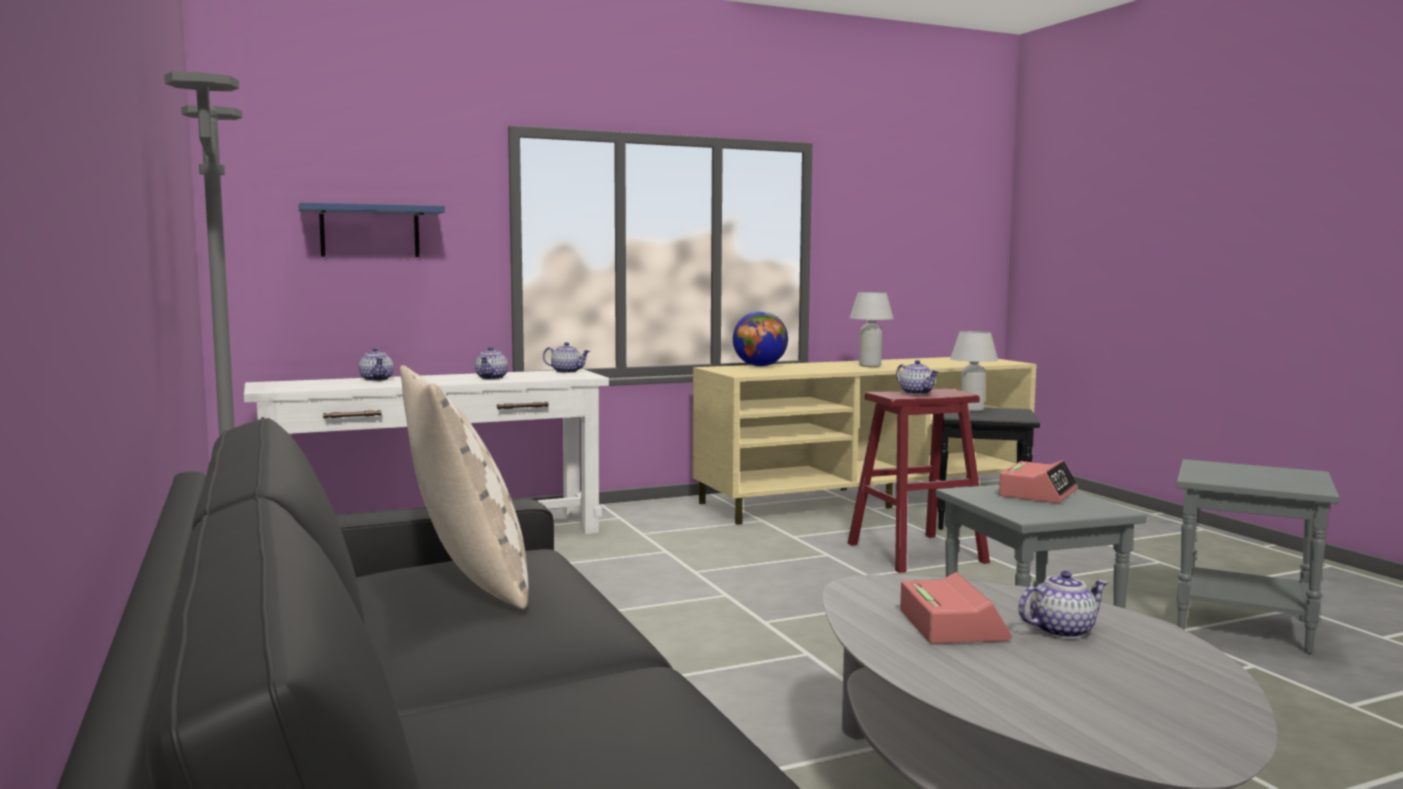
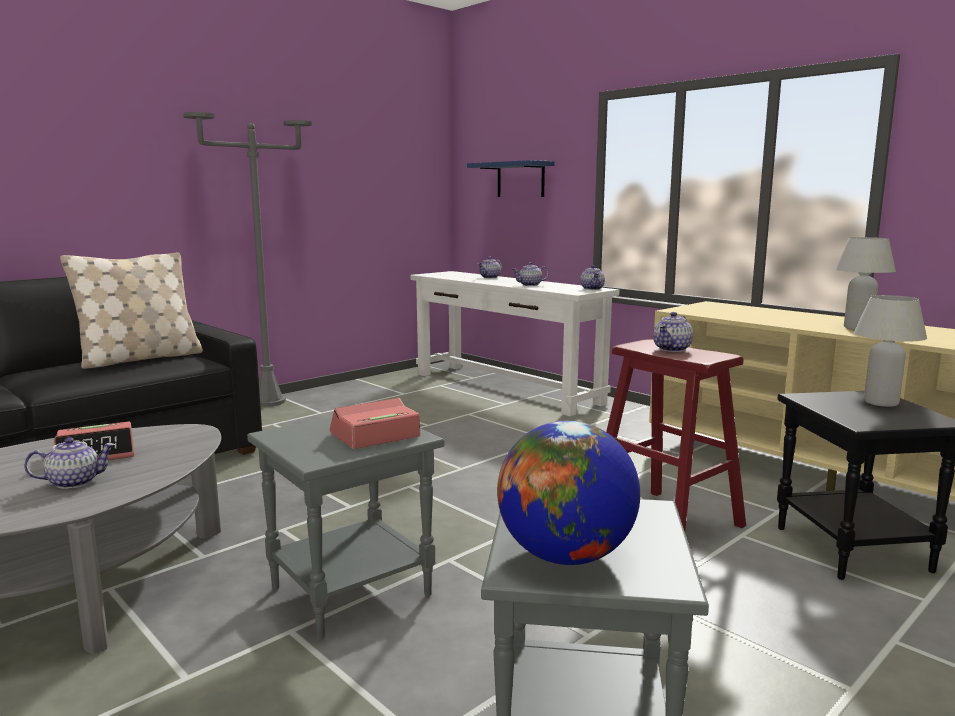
camera: 70 degrees right, 5 degrees up
(760, 366) = (757, 309): globe -> globe (565, 556)
(1038, 493) = (374, 435): alarm clock -> alarm clock turned 135 degrees clockwise
(1061, 630) = (74, 482): teapot -> teapot turned 75 degrees counterclockwise

